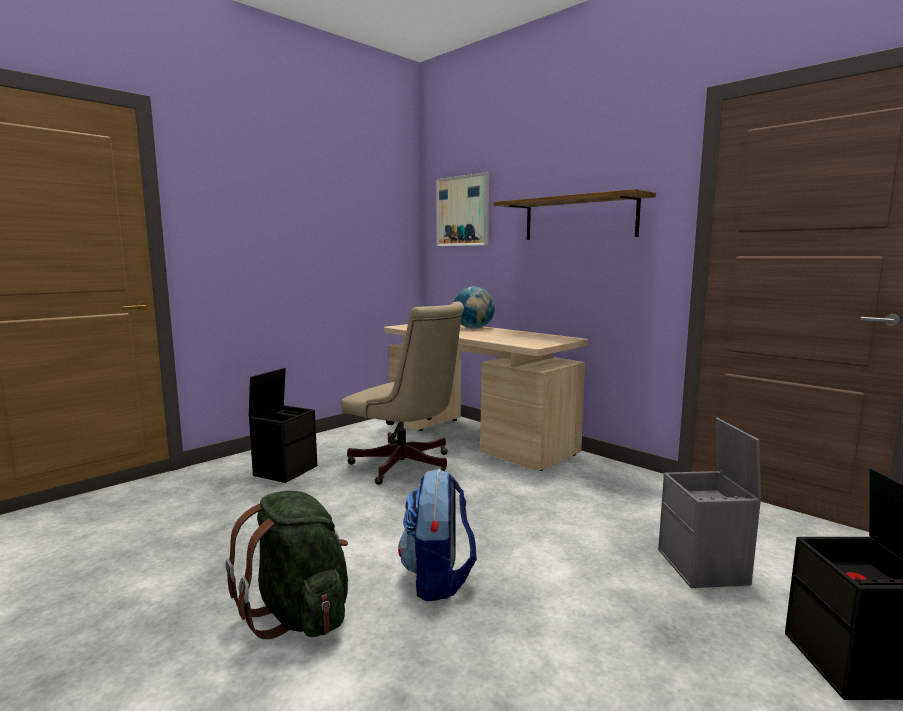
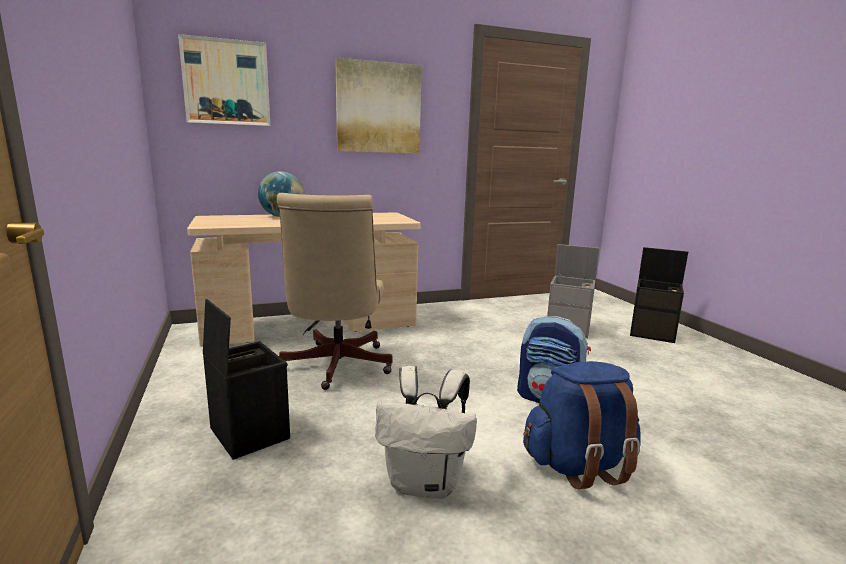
camera: 65 degrees left, 5 degrees up
(244, 541) = (426, 483): none -> white backpack
(299, 613) = (579, 465): green backpack -> blue backpack
(407, 467) = (335, 367): beige office chair -> beige office chair turned 120 degrees clockwise
(579, 218) = (378, 108): shelf -> picture

